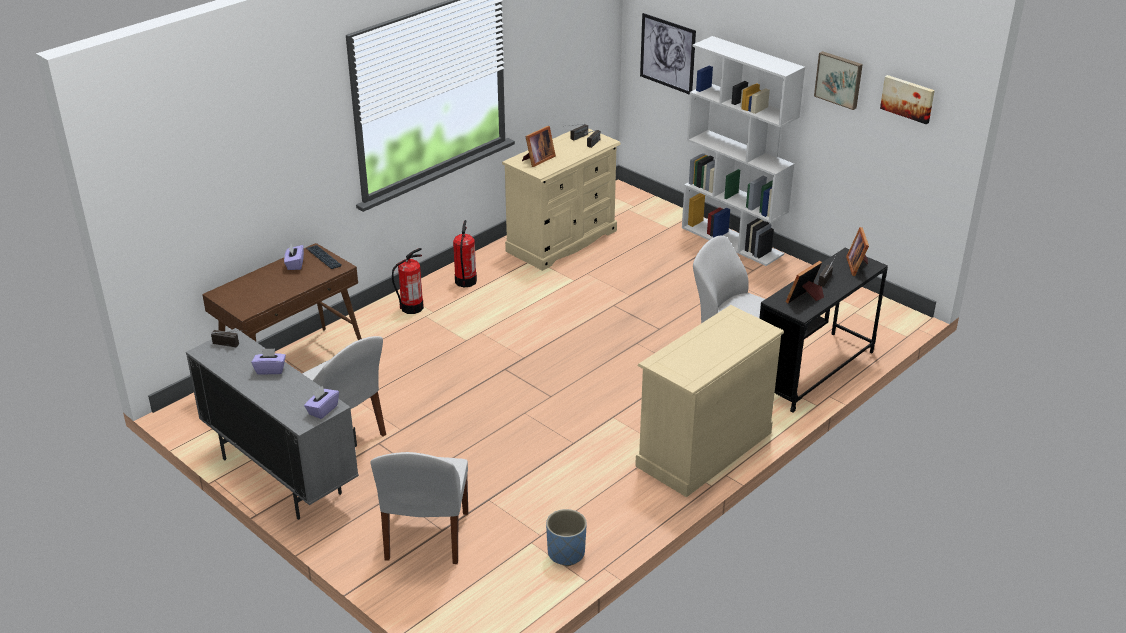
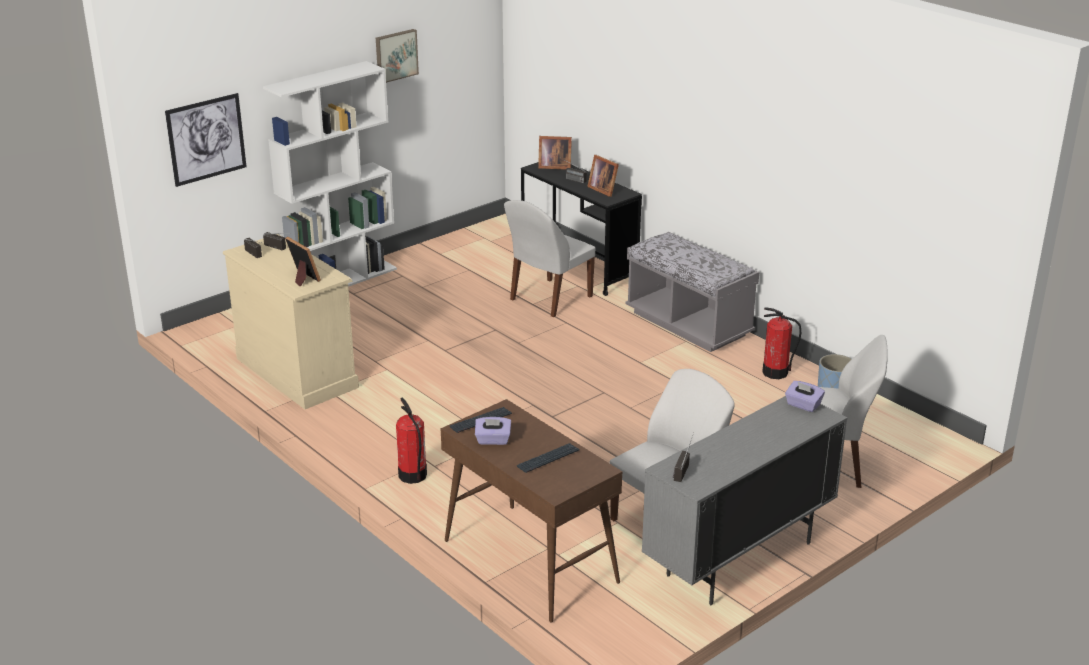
camera: 85 degrees left, 5 degrees down
(265, 288) = (548, 459): none -> keyboard
(270, 370) = (733, 439): purple tissue box -> none
(465, 281) = (365, 437): fire extinguisher -> fire extinguisher (775, 373)
(703, 449) = (688, 324): beige dresser -> grey bench
(908, 98) = (455, 37): picture -> none

